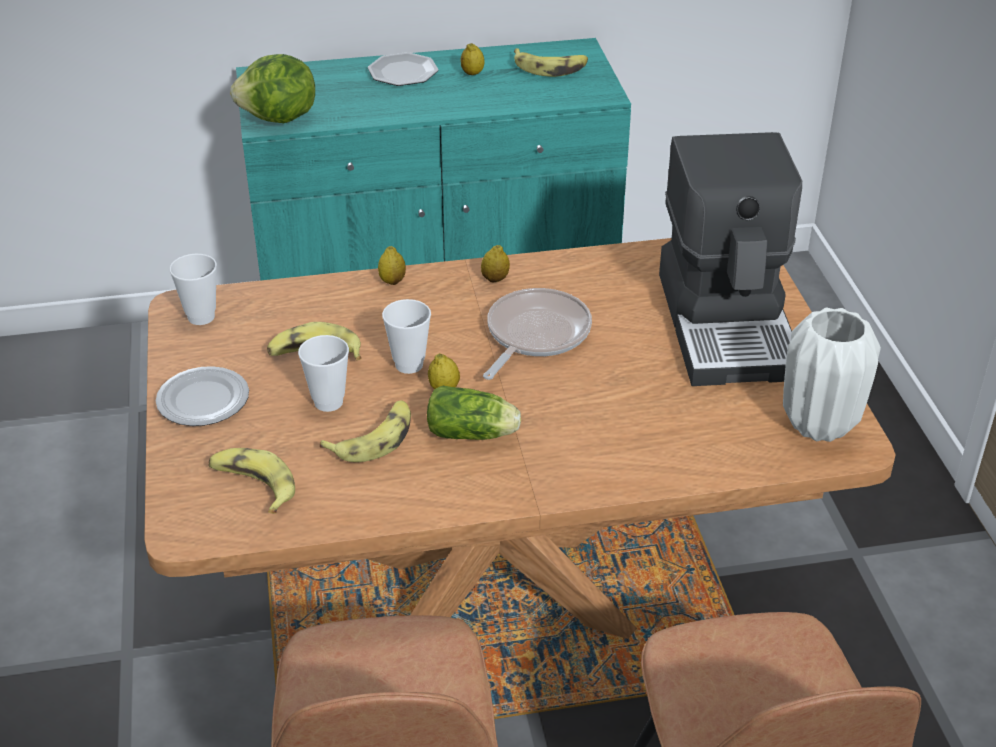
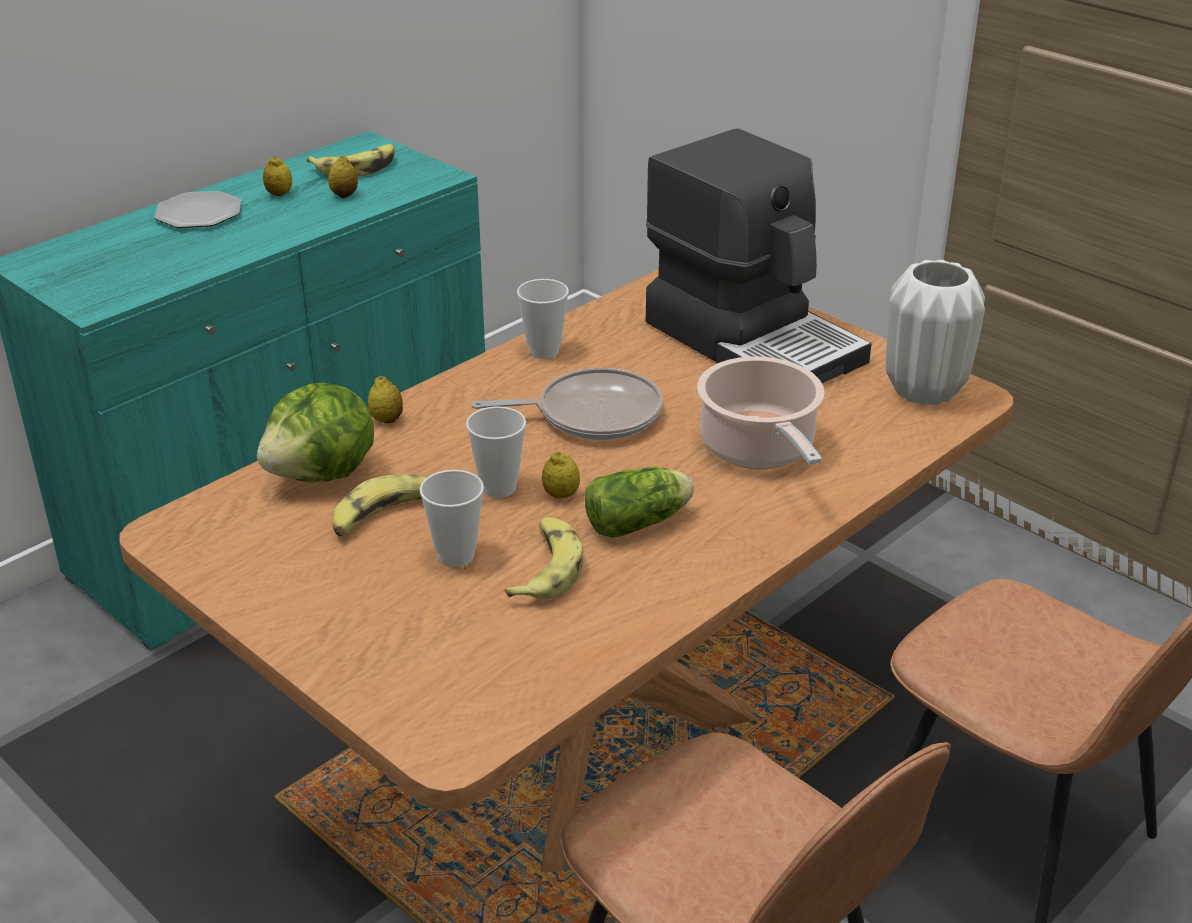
camera: 35 degrees left, 5 degrees down
(201, 317) = (205, 533): cup -> cup (544, 351)
(203, 400) = (310, 612): plate -> none
(253, 485) = (471, 668): banana -> none
(279, 119) = (106, 296): lettuce -> lettuce (323, 474)
(495, 279) = (492, 380): lemon -> lemon (344, 195)
(534, 335) = (591, 414): frying pan -> frying pan turned 90 degrees clockwise
(625, 416) = (759, 450): none -> cooking pot

